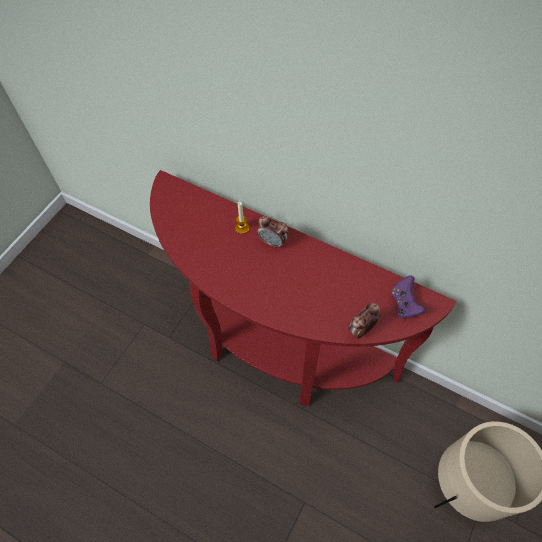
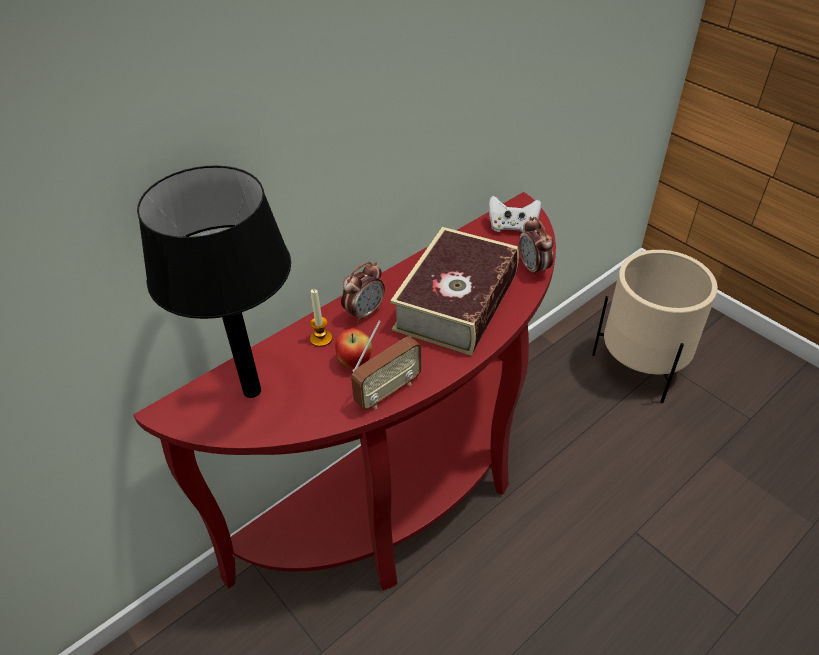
camera: 70 degrees left, 15 degrees down
(191, 211) = (251, 391): none -> black table lamp
(212, 277) = (388, 391): none -> radio
(229, 252) = (355, 362): none -> apple
(304, 290) = (456, 302): none -> book
(404, 304) = (512, 227): purple game controller -> white game controller

